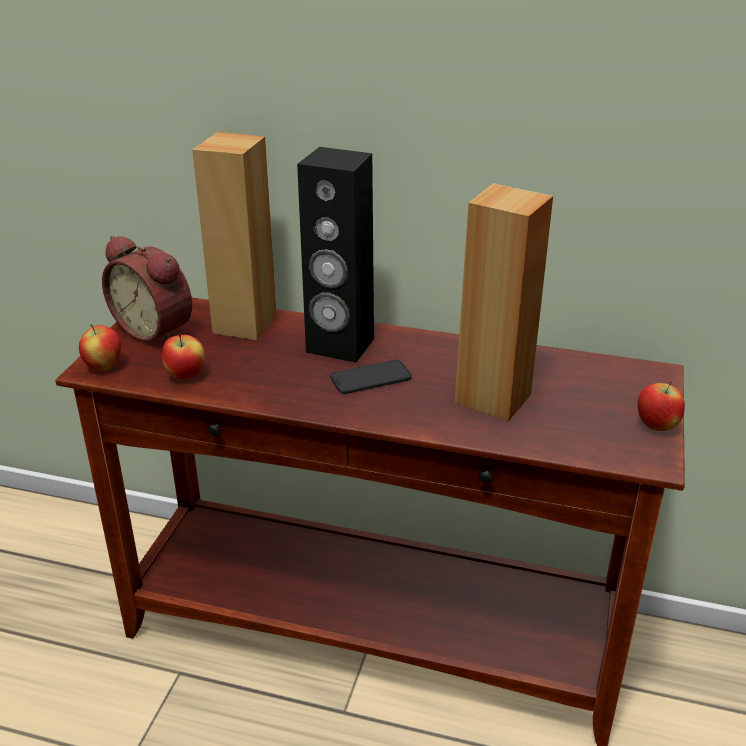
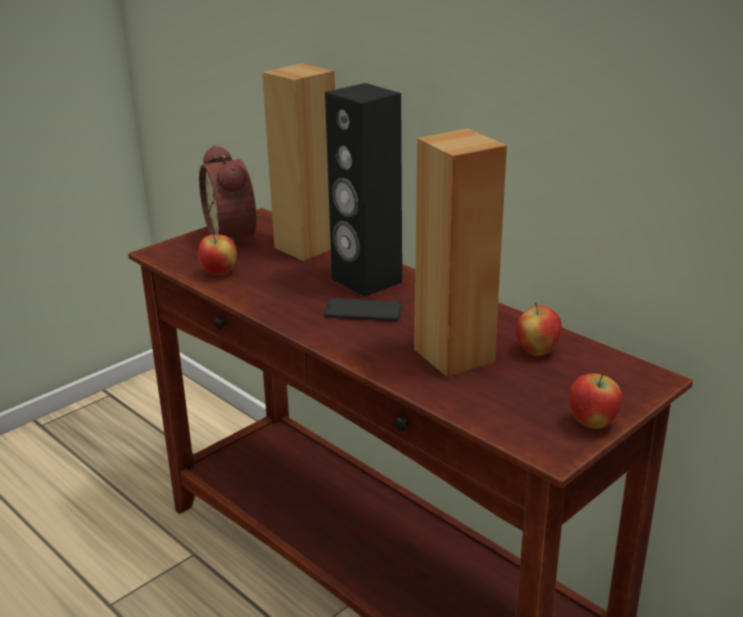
camera: 30 degrees right, 5 degrees down
(104, 367) = (168, 252): apple -> apple (536, 351)

